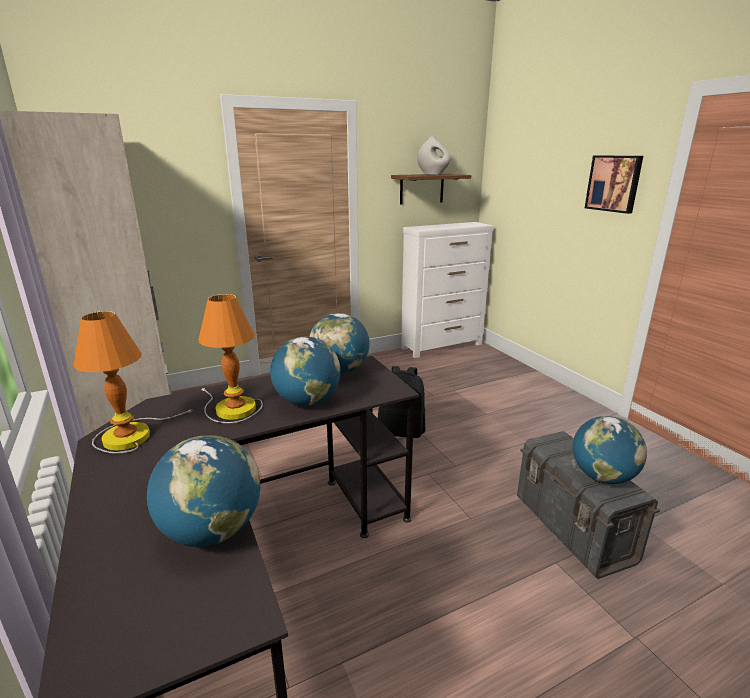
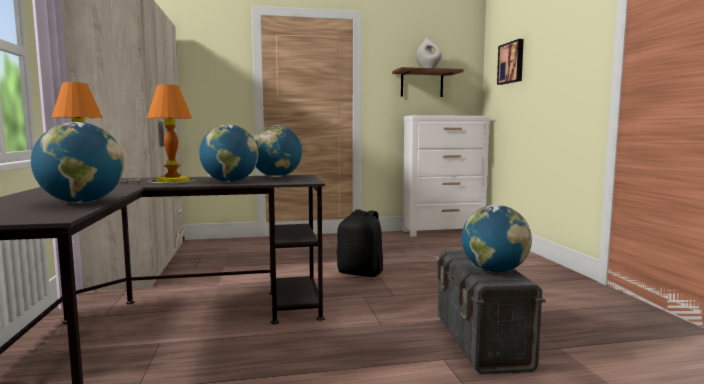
camera: 15 degrees right, 15 degrees down
(614, 183) = (575, 51): picture -> picture (511, 62)

